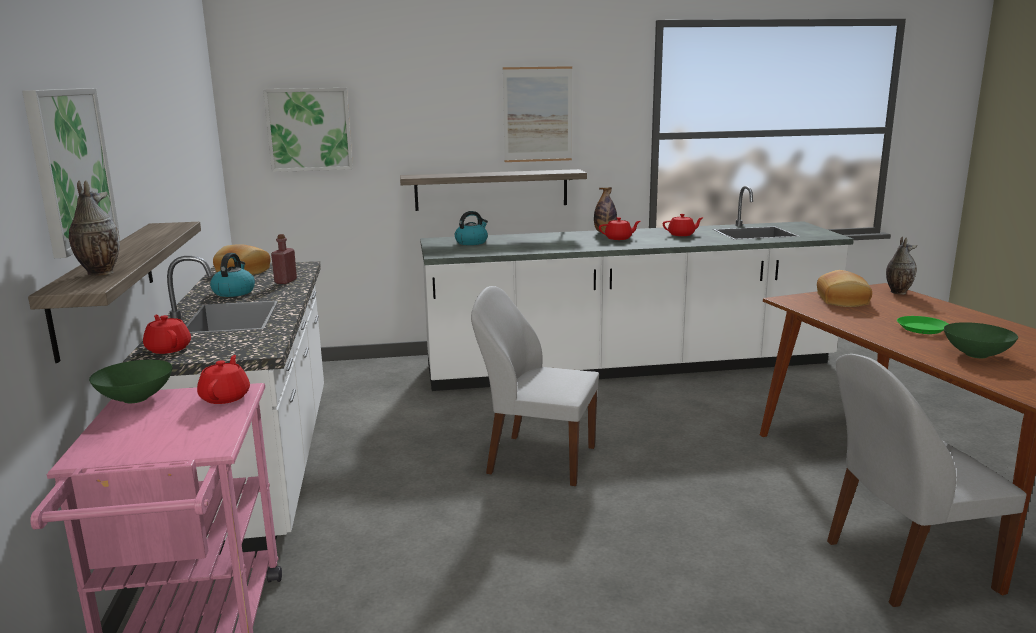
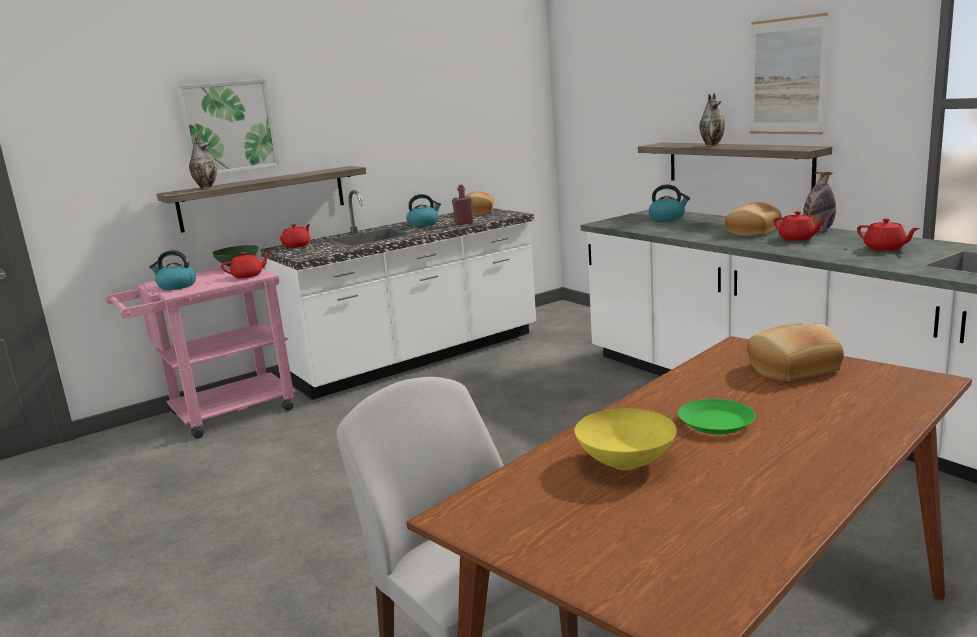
camera: 65 degrees right, 0 degrees up
(164, 445) = (176, 286): none -> kettle
(309, 129) = (601, 96): picture -> none
(538, 459) = (522, 429): white chair -> none
(574, 239) = (754, 231): none -> bread
(897, 292) = (916, 390): vase -> vase (712, 145)
(975, 355) = (624, 462): green bowl -> yellow bowl

